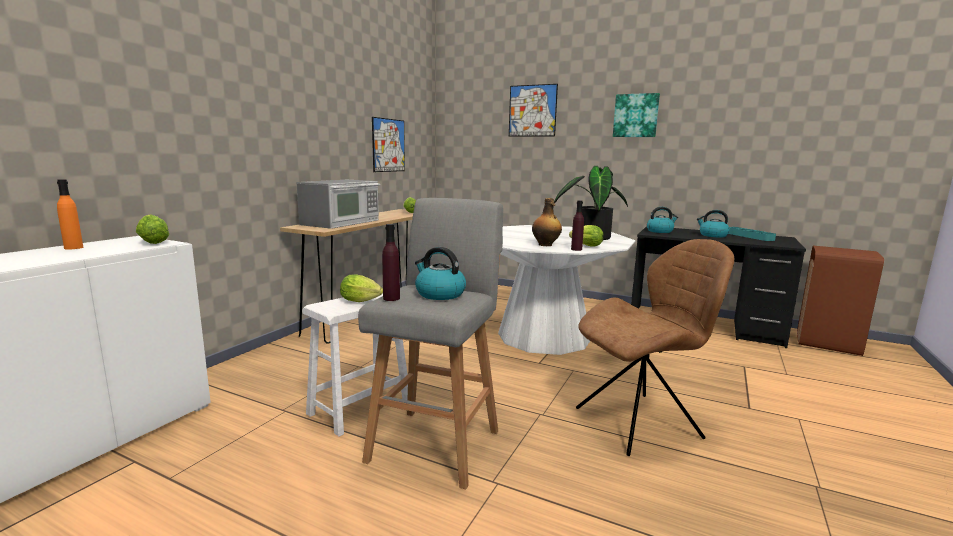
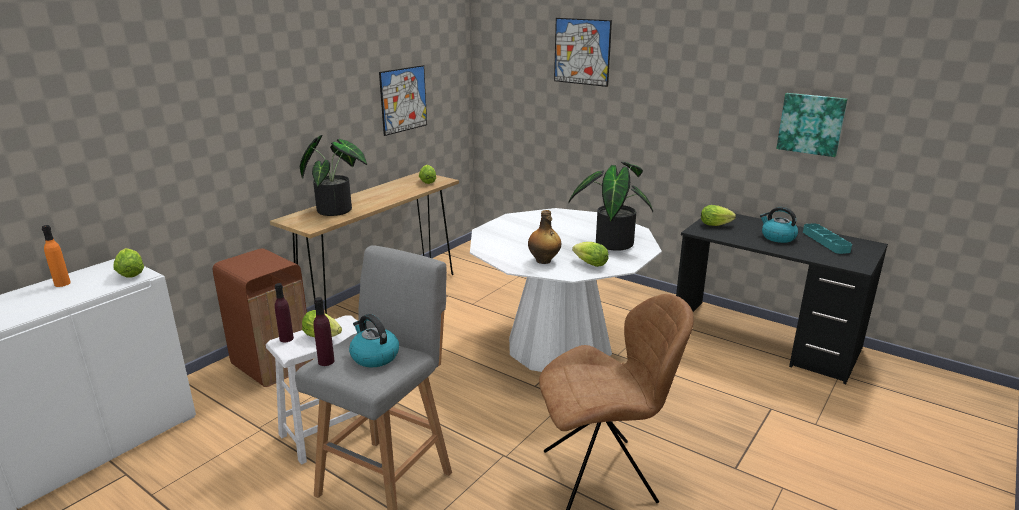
camera: 10 degrees right, 10 degrees up
(342, 222) = (338, 209): microwave -> potted plant
(576, 249) = (572, 272): purple bottle -> purple bottle (286, 338)
(636, 115) = (704, 70): picture -> picture (811, 124)
(660, 231) = (717, 225): kettle -> lettuce
(827, 343) = (905, 380): brown trash can -> brown trash can (273, 365)

